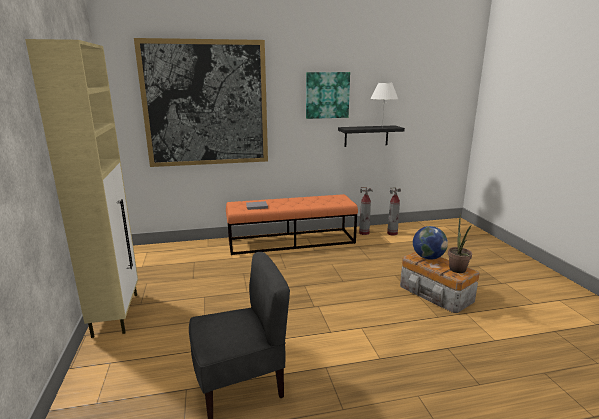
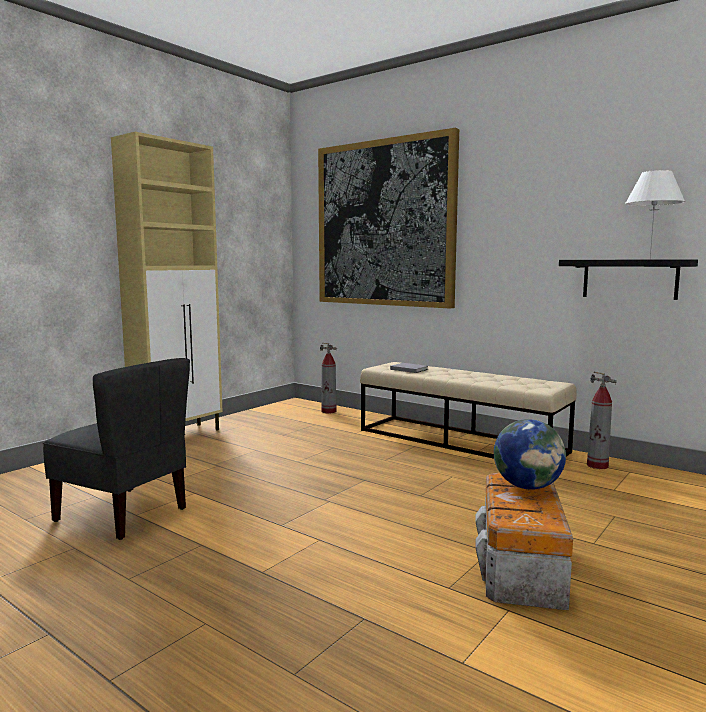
camera: 50 degrees right, 10 degrees down
(291, 241) = (460, 441): orange bench -> beige bench
(327, 95) = (553, 204): picture -> none
(392, 233) = (653, 482): fire extinguisher -> fire extinguisher (329, 411)
(458, 271) = (527, 516): potted plant -> none

